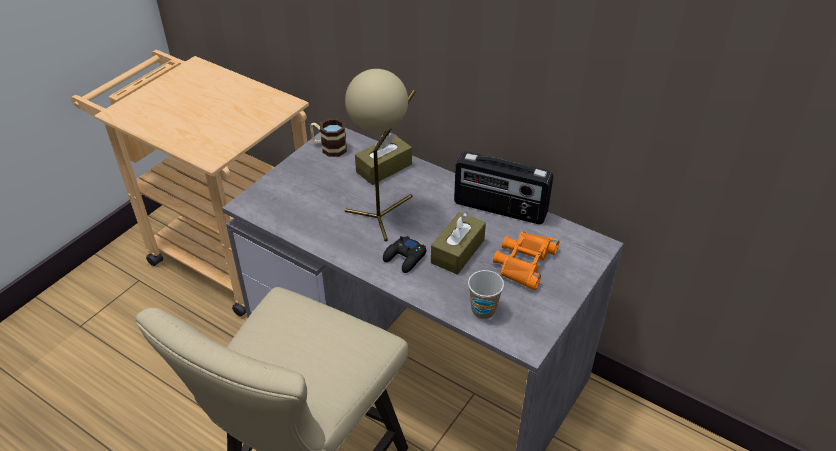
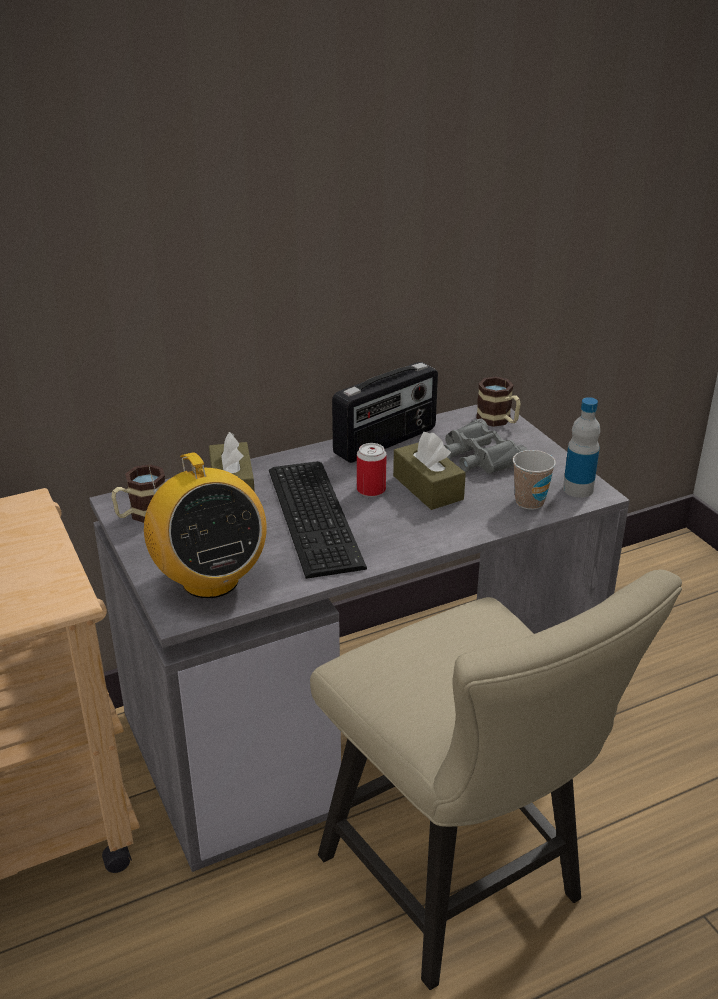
camera: 60 degrees left, 10 degrees down
(284, 201) = (209, 580): none -> radio
(383, 214) = (317, 515): beige table lamp -> keyboard
(405, 258) = (407, 523): black game controller -> none
(432, 226) = (371, 490): none -> can
(523, 262) = (479, 456): orange binoculars -> grey binoculars
(525, 332) = (578, 489): none -> bottle
(587, 254) = (498, 421): none -> mug

